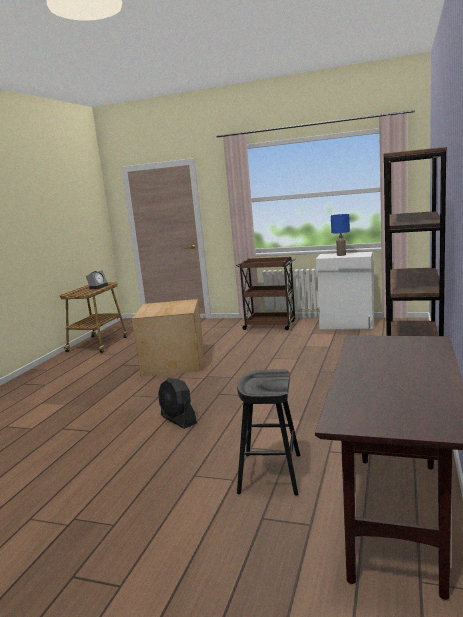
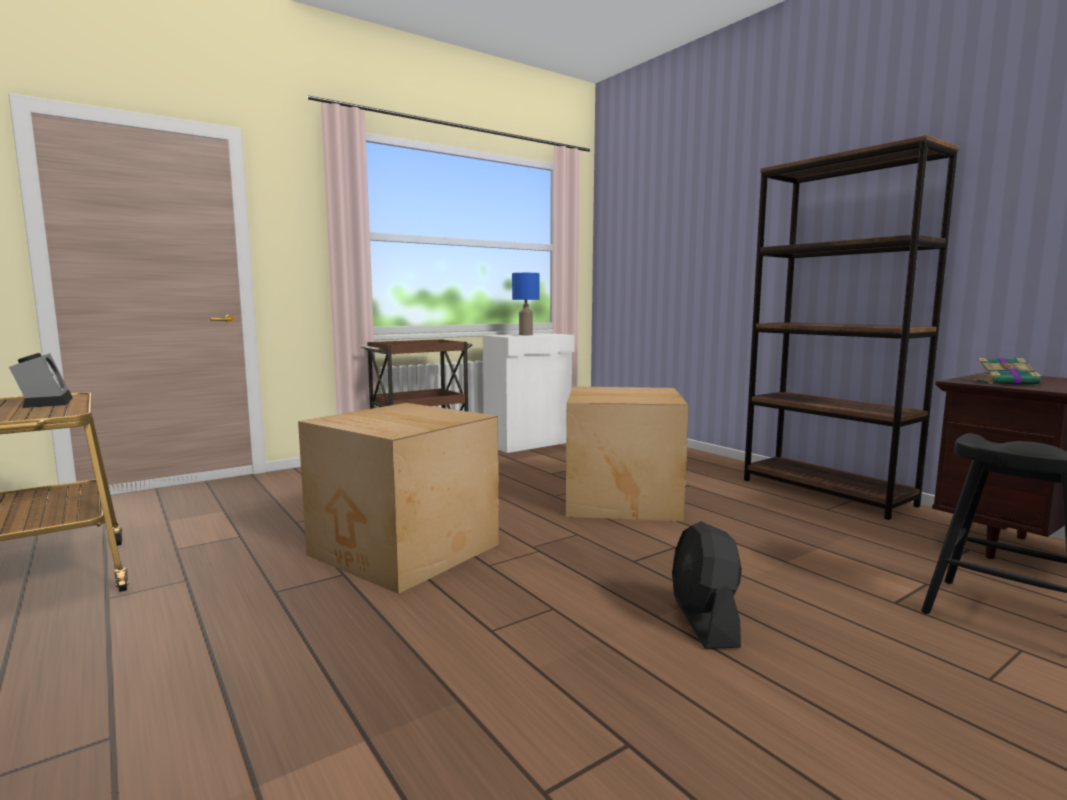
camera: 55 degrees left, 5 degrees down
(178, 419) = (704, 622): black fan -> black fan turned 90 degrees clockwise
(292, 368) = (620, 499): none -> cardboard box
(372, 346) = (1007, 382): none -> book

